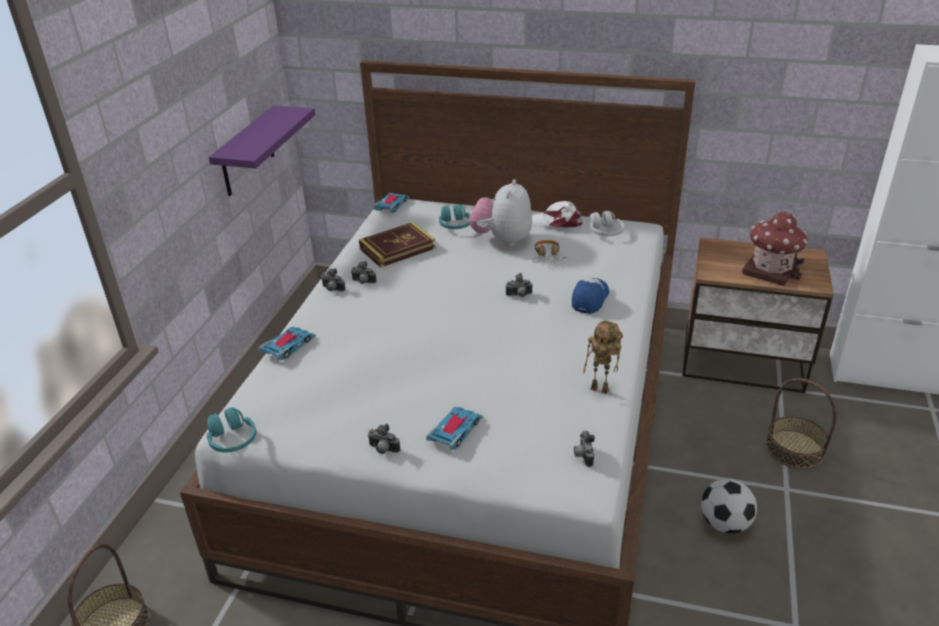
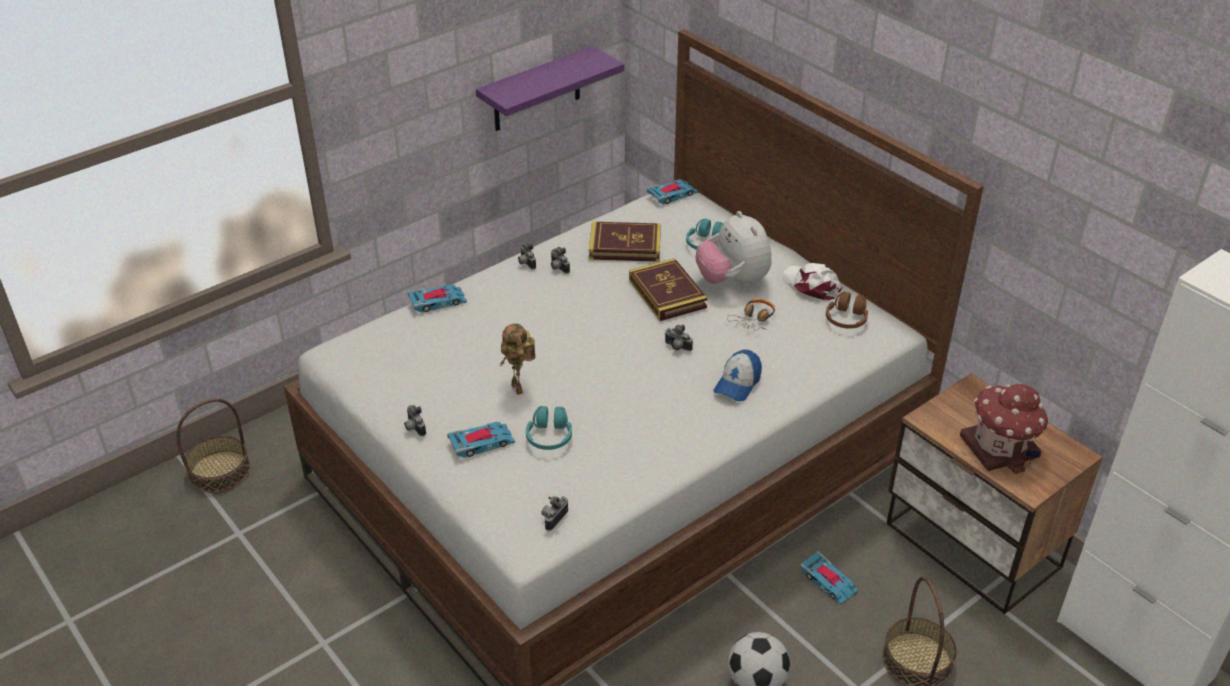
camera: 35 degrees right, 5 degrees up
(232, 439) = (323, 361): turquoise headphones -> turquoise headphones (549, 436)
(467, 265) = (667, 293): none -> book
(502, 240) = (732, 281): plush toy -> plush toy turned 75 degrees counterclockwise
(590, 299) = (737, 383): cap -> cap turned 150 degrees clockwise
(601, 389) = (640, 472): toy robot -> toy robot (519, 389)
(605, 232) = (846, 319): white headphones -> brown headphones
(691, 431) = (828, 582): none -> toy car

